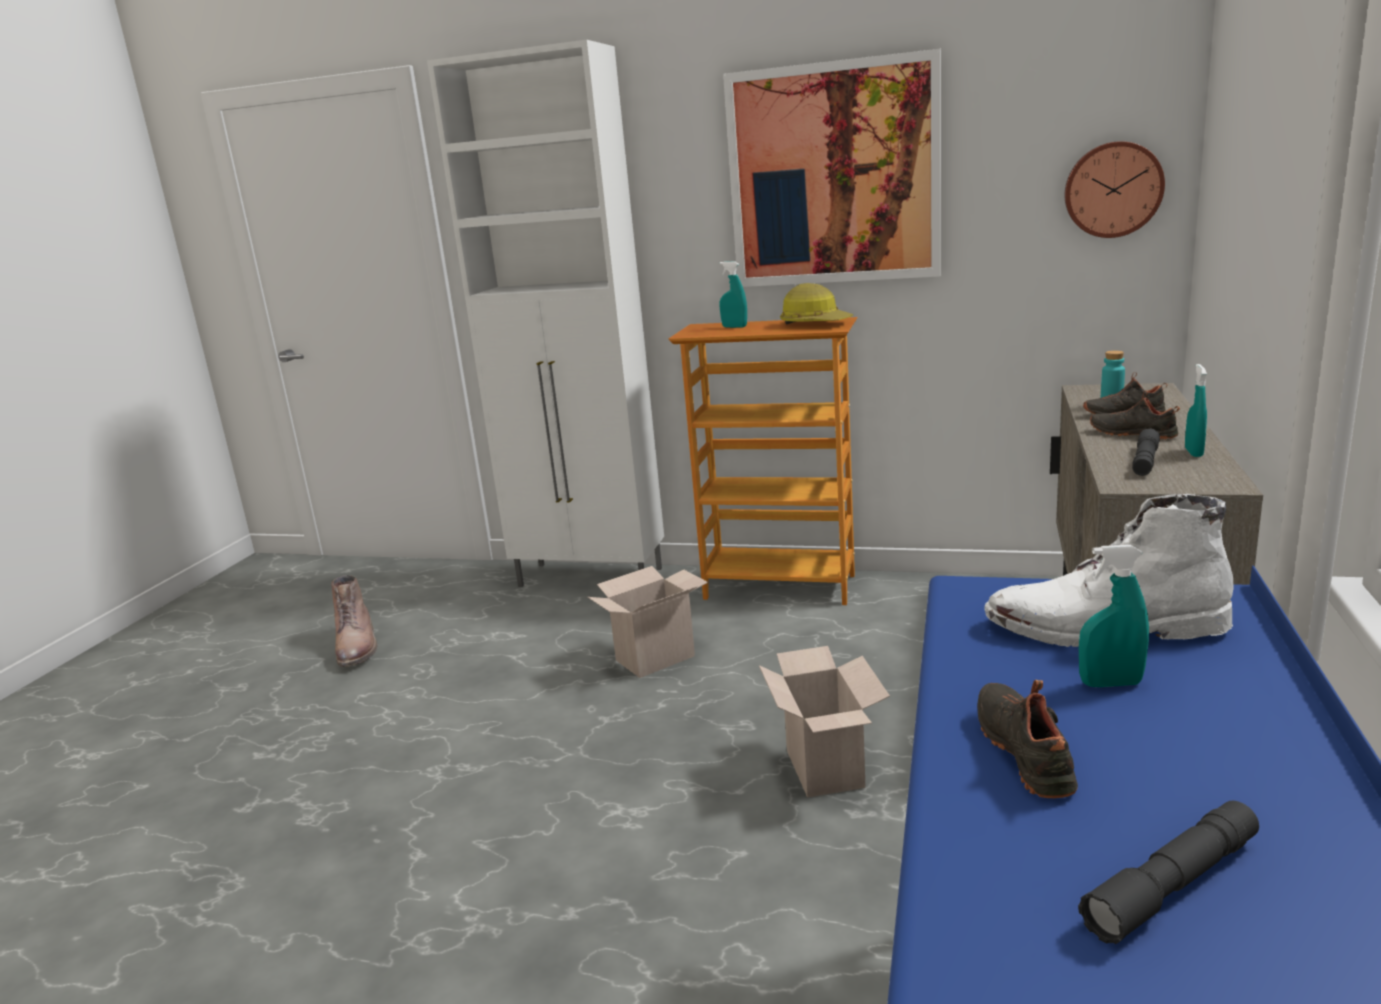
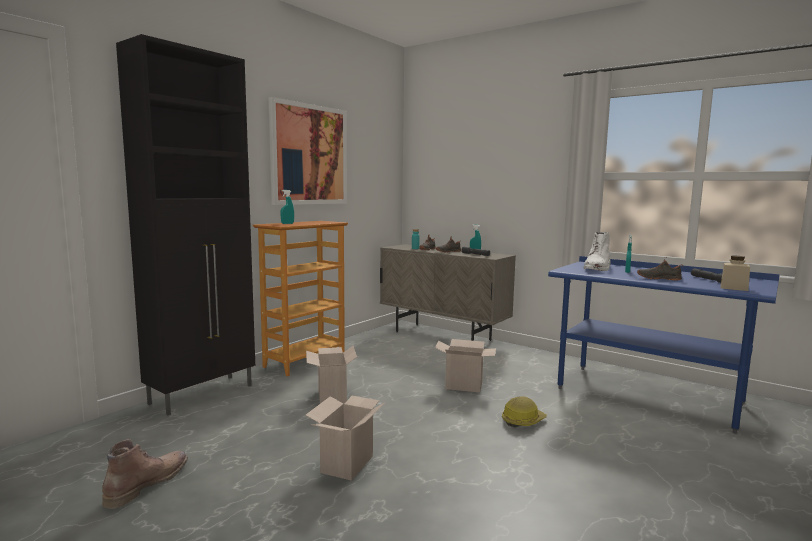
camera: 70 degrees left, 10 degrees down
(358, 647) = (147, 483): brown boot -> brown boot turned 75 degrees counterclockwise
(439, 746) = (346, 463): none -> cardboard box
(592, 578) = (203, 394): white cabinet -> black cabinet
(815, 324) = (319, 222): hard hat -> hard hat (522, 421)
(1000, 947) = (734, 288): none -> beige jar
(1113, 190) = (386, 174): wall clock -> none

